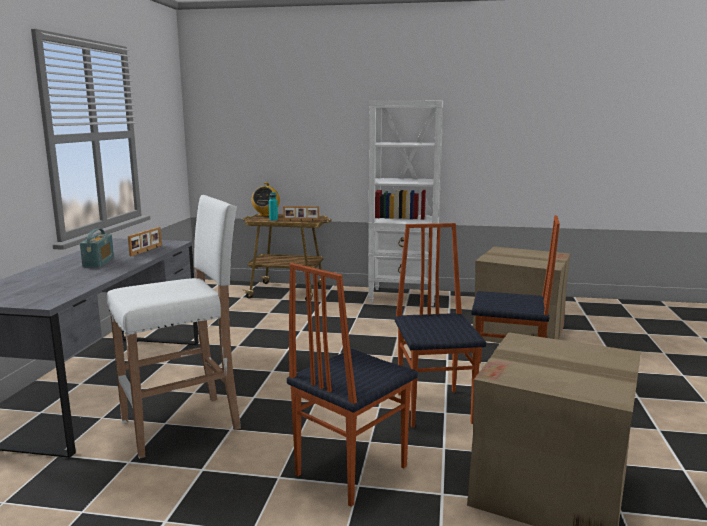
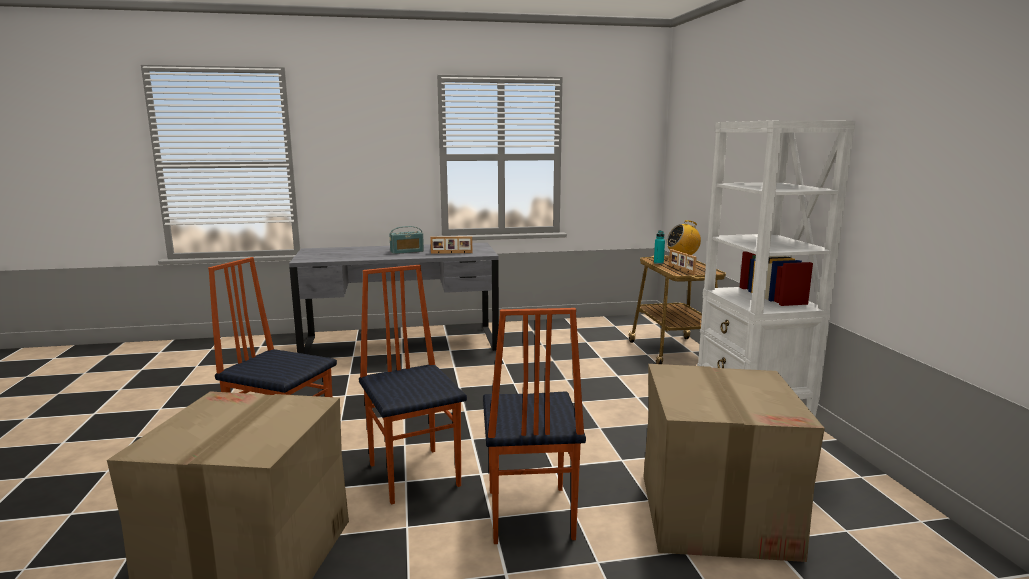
camera: 70 degrees right, 0 degrees up
(183, 424) = (348, 379): white stool -> none
(435, 407) = (415, 474): chair -> chair turned 90 degrees counterclockwise

